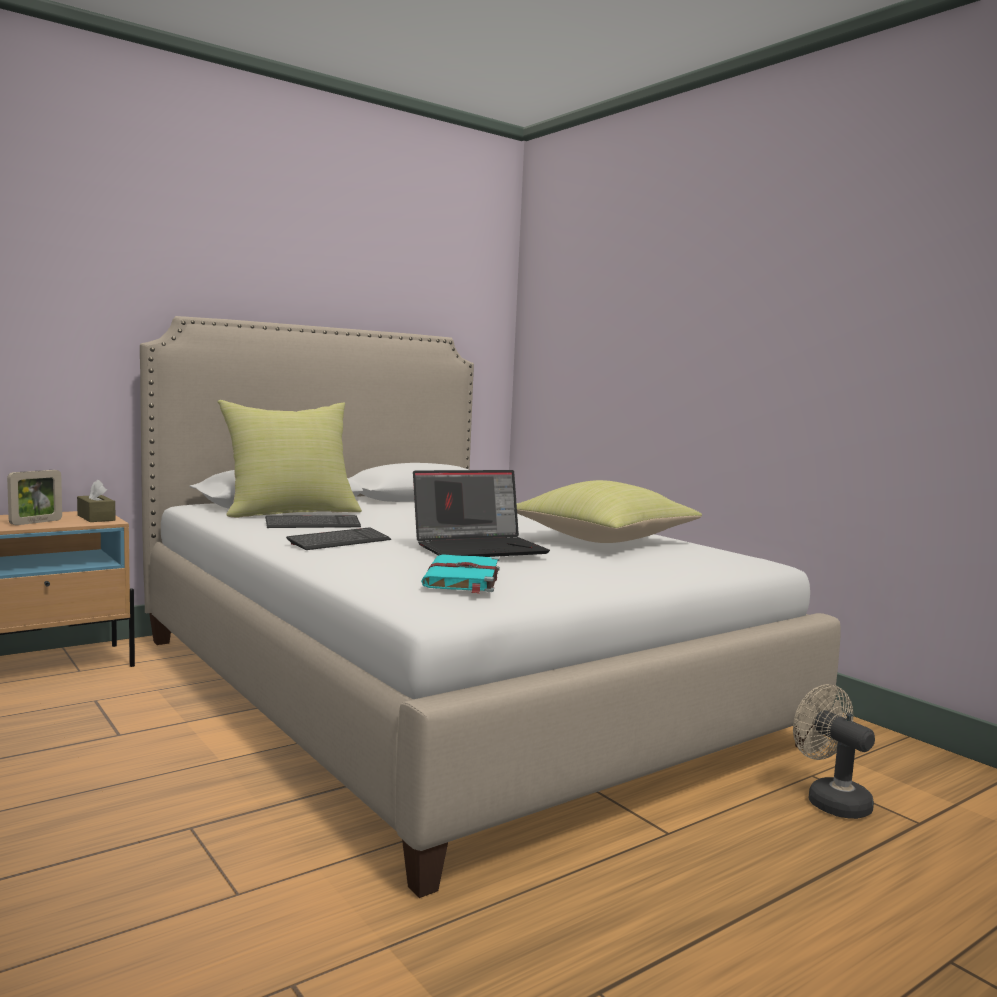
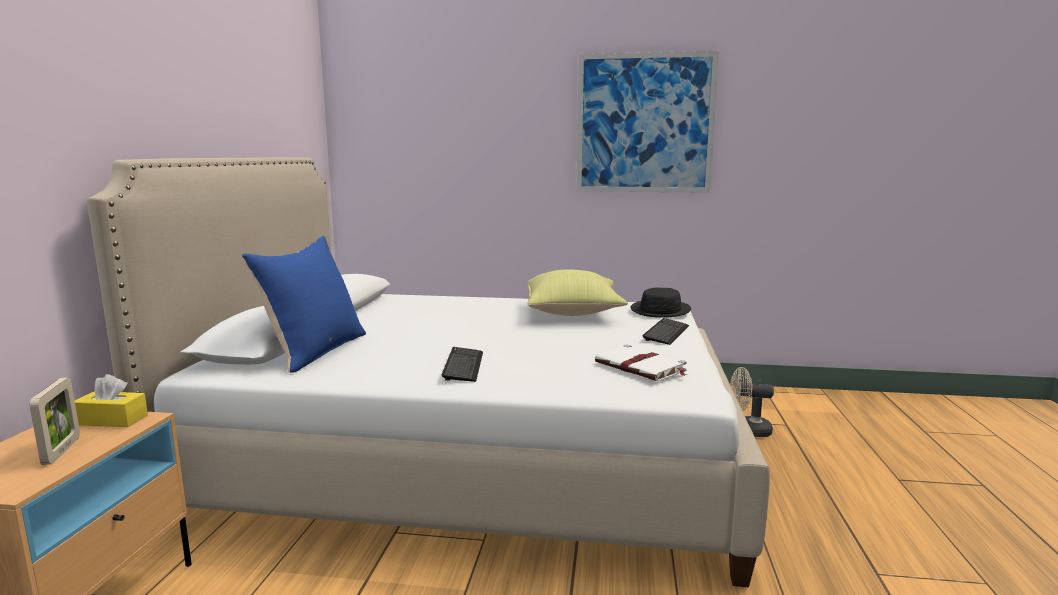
camera: 45 degrees left, 5 degrees up
(96, 518) = (112, 420): brown tissue box -> yellow tissue box
(291, 512) = (315, 351): yellow pillow -> blue pillow
(313, 524) = (381, 357): keyboard -> keyboard (666, 333)
(462, 578) = (641, 367): turquoise book -> white book
(480, 548) = (559, 340): laptop -> none
(721, 561) = (660, 310): none -> black hat
(839, 287) = (644, 123): none -> picture

